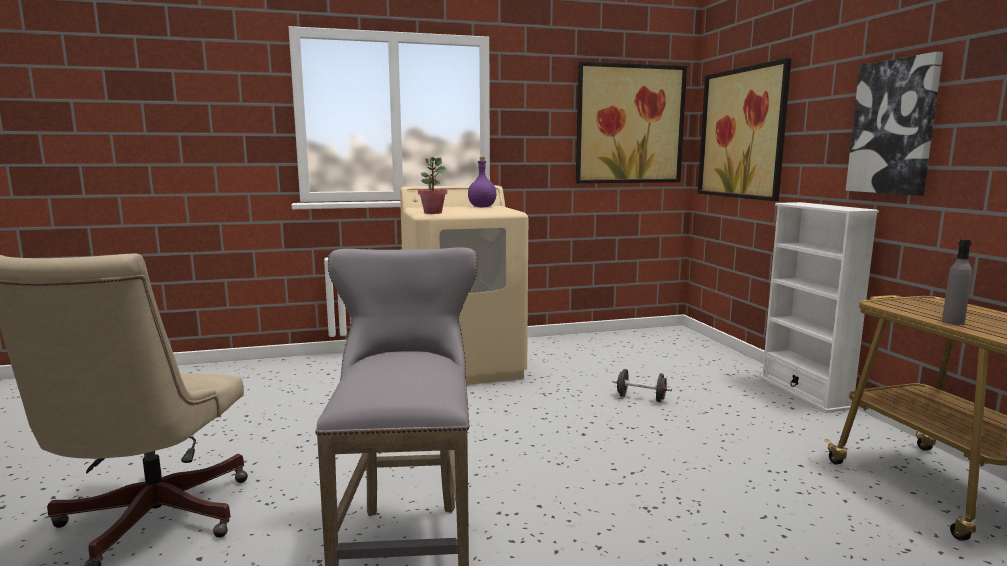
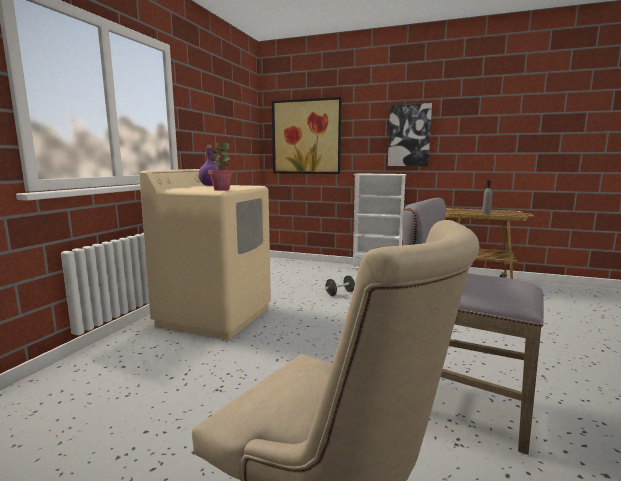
camera: 55 degrees left, 0 degrees up
(629, 124) = (238, 127): picture -> none

